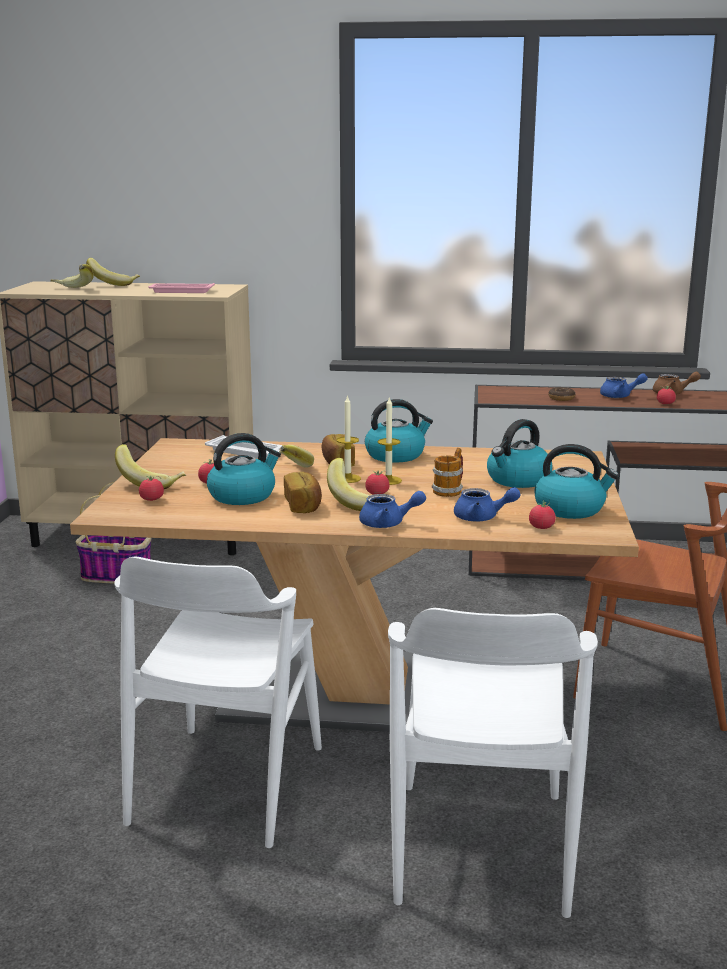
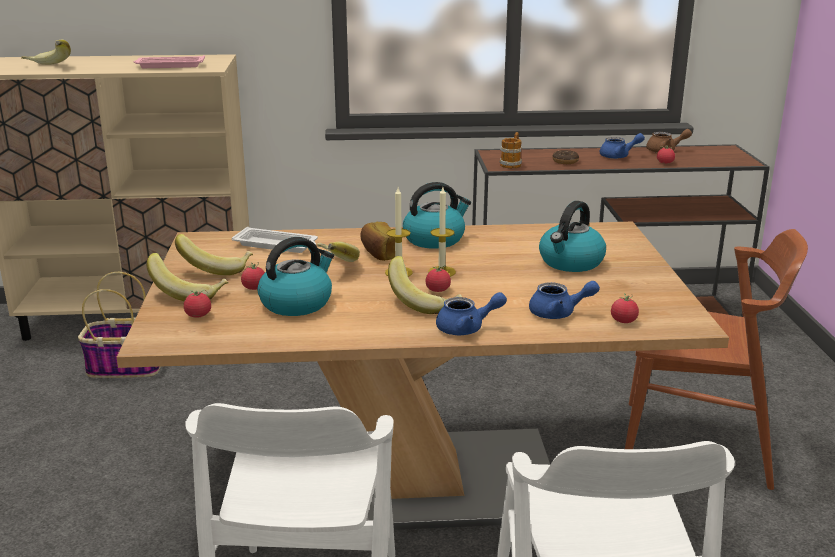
camera: 10 degrees left, 5 degrees up
(114, 284) = (91, 58): banana -> banana (216, 269)
(303, 506) = (368, 311): bread -> none
(450, 490) = (510, 280): mug -> mug (512, 164)
(570, 509) = (640, 295): kettle -> none

